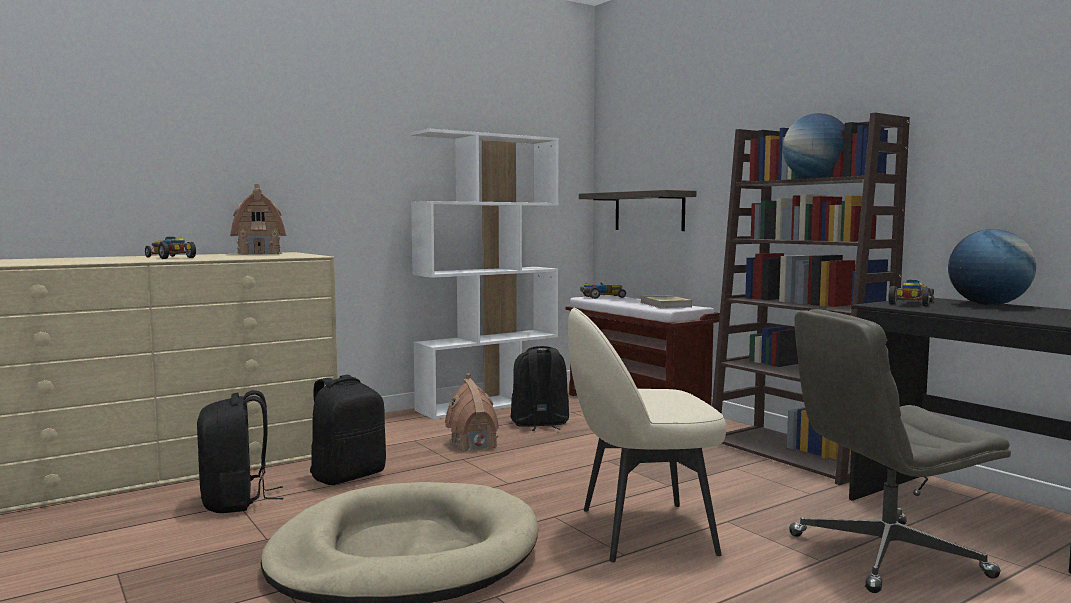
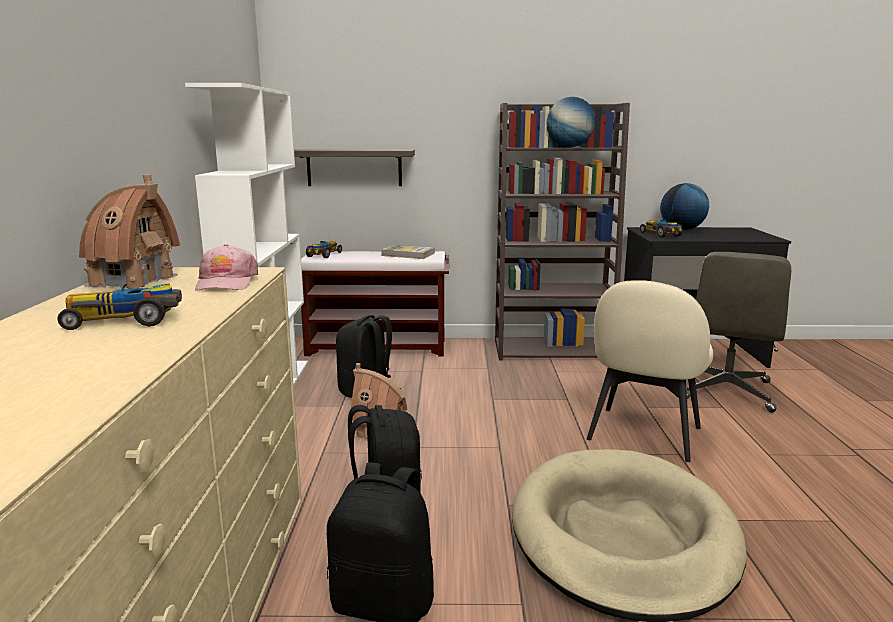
camera: 55 degrees left, 10 degrees up
(273, 256) = (226, 282): none -> pink cap

